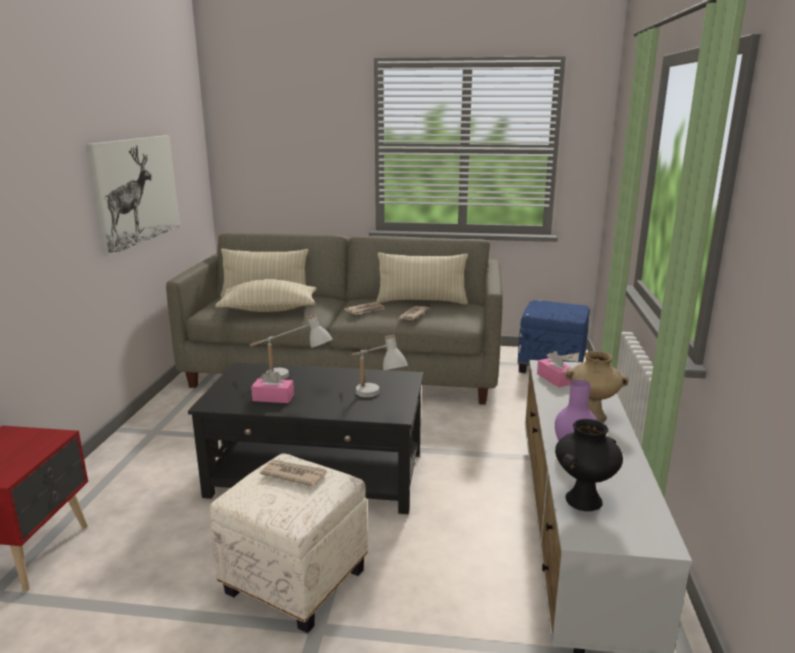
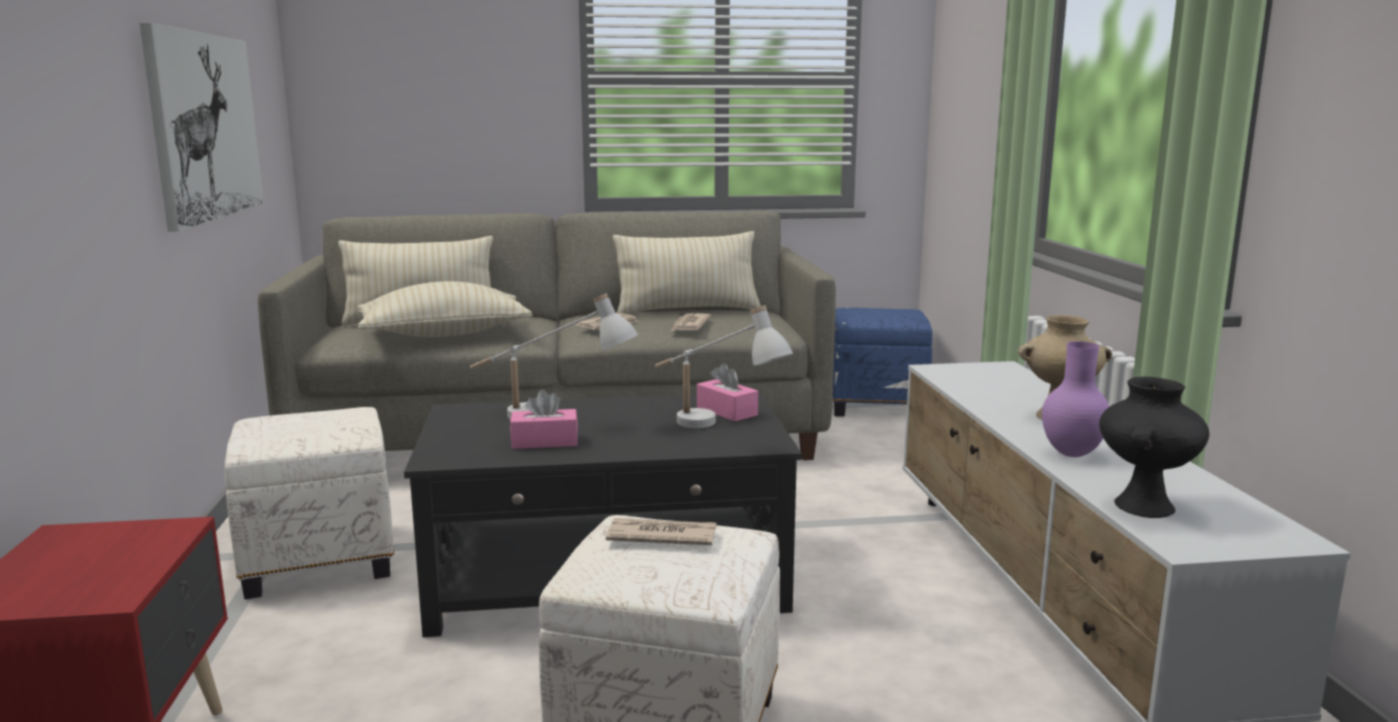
camera: 15 degrees left, 5 degrees down
(176, 439) = (321, 560): none -> white ottoman
(555, 379) = (966, 382): pink tissue box -> pink tissue box (727, 411)

